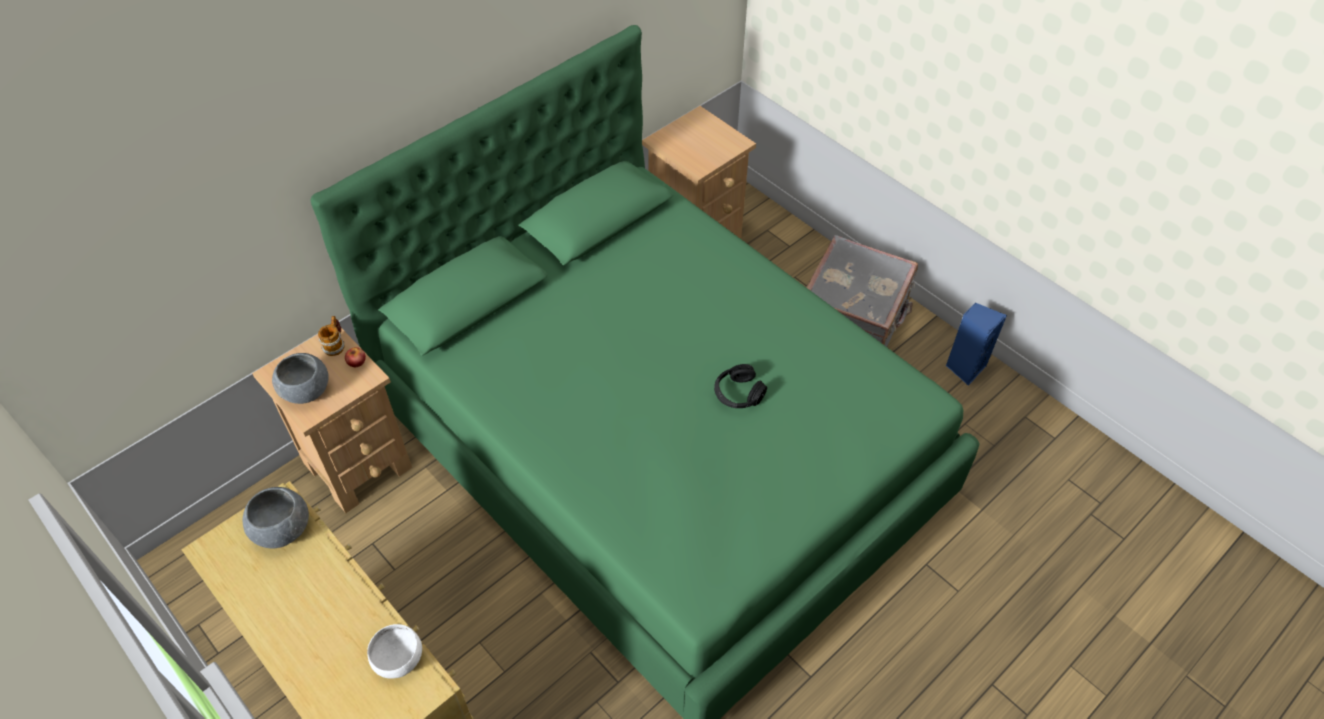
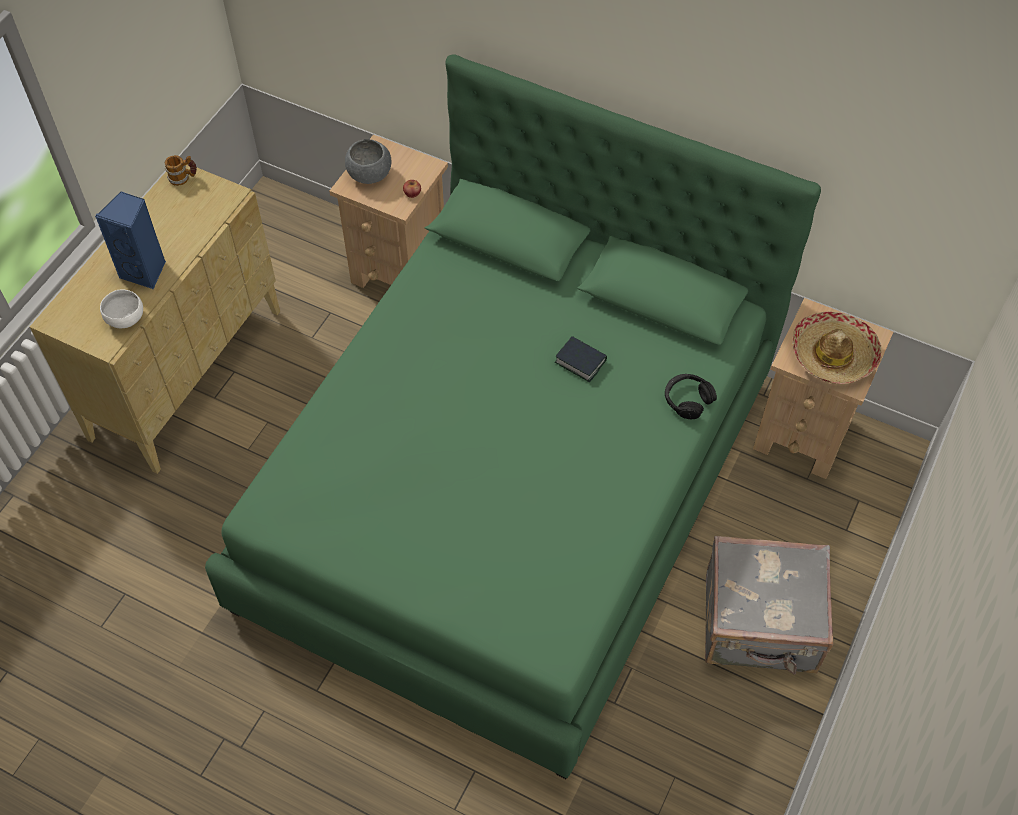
camera: 70 degrees right, 5 degrees up
(282, 529) = (211, 206): grey bowl -> none
(335, 344) = (424, 172): mug -> mug (183, 178)
(637, 294) = (580, 361): none -> book
(705, 143) = (833, 355): none -> hat
(738, 394) = (493, 481): black headphones -> black headphones (687, 400)
(964, 367) = (757, 761): blue speaker -> blue speaker (145, 271)

